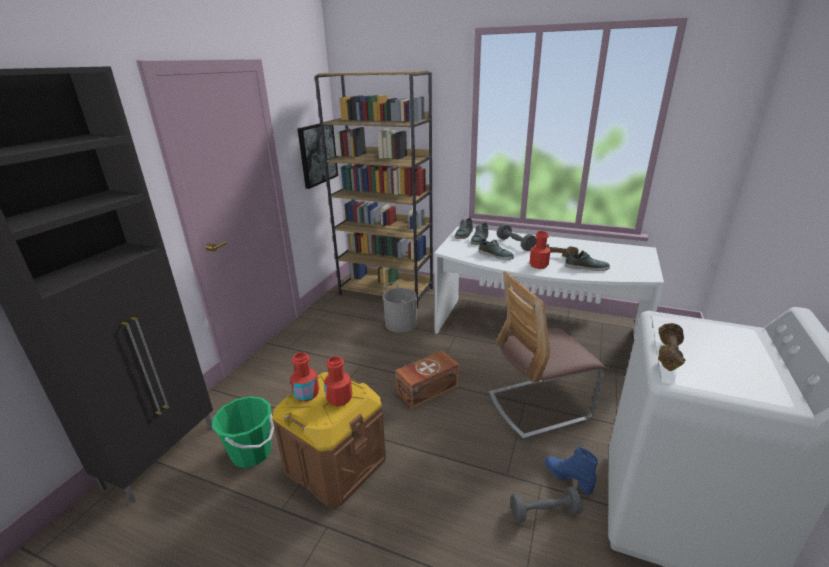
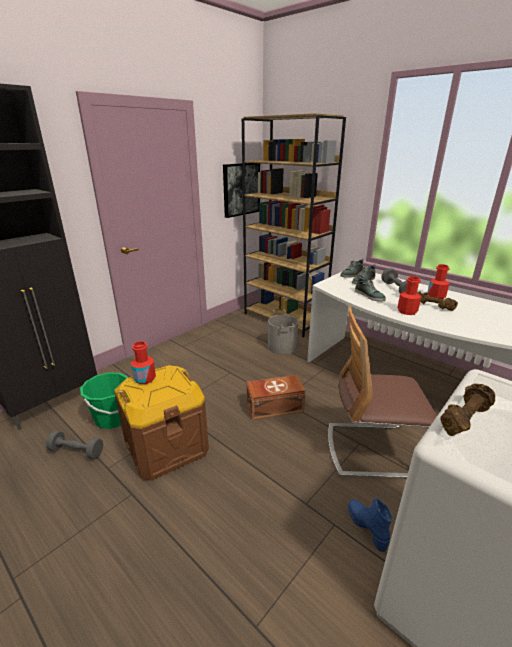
camera: 20 degrees right, 0 degrees up
(339, 398) = (166, 388): red bottle -> red bottle (436, 297)
(544, 512) = (324, 551): grey dumbbell -> grey dumbbell (77, 452)
(586, 267) = (459, 321): shoe -> none

